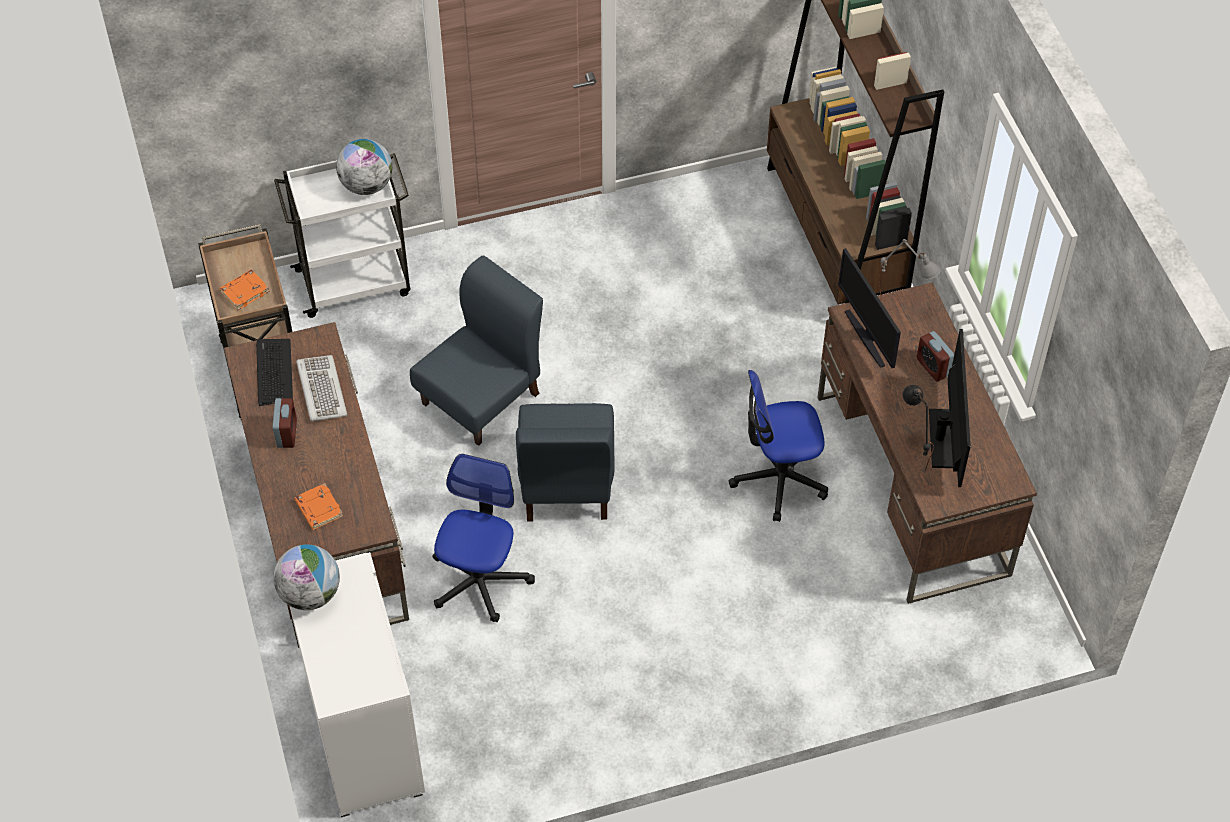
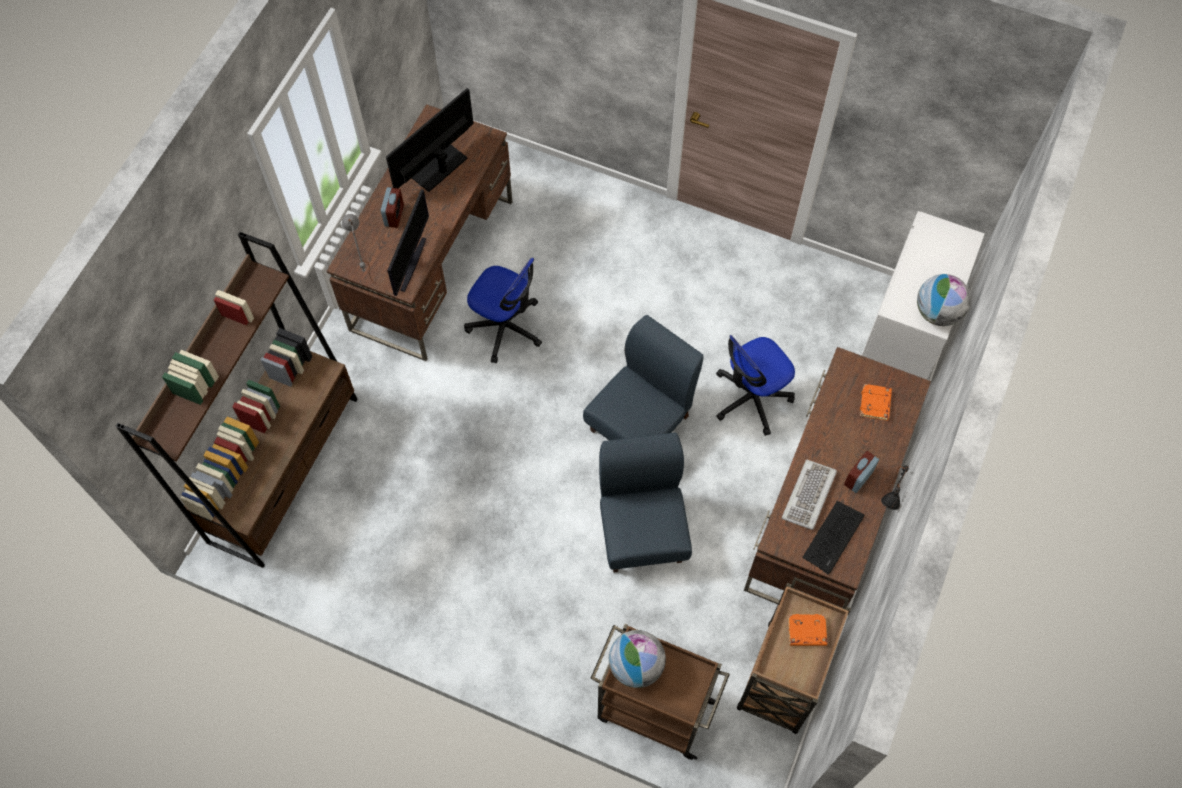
camera: 140 degrees left, 10 degrees up
(355, 281) = (653, 709): white cart -> brown cart
(482, 398) = (642, 530): blue chair -> blue chair turned 90 degrees clockwise
(911, 454) = (470, 174): black table lamp -> black table lamp (886, 508)

